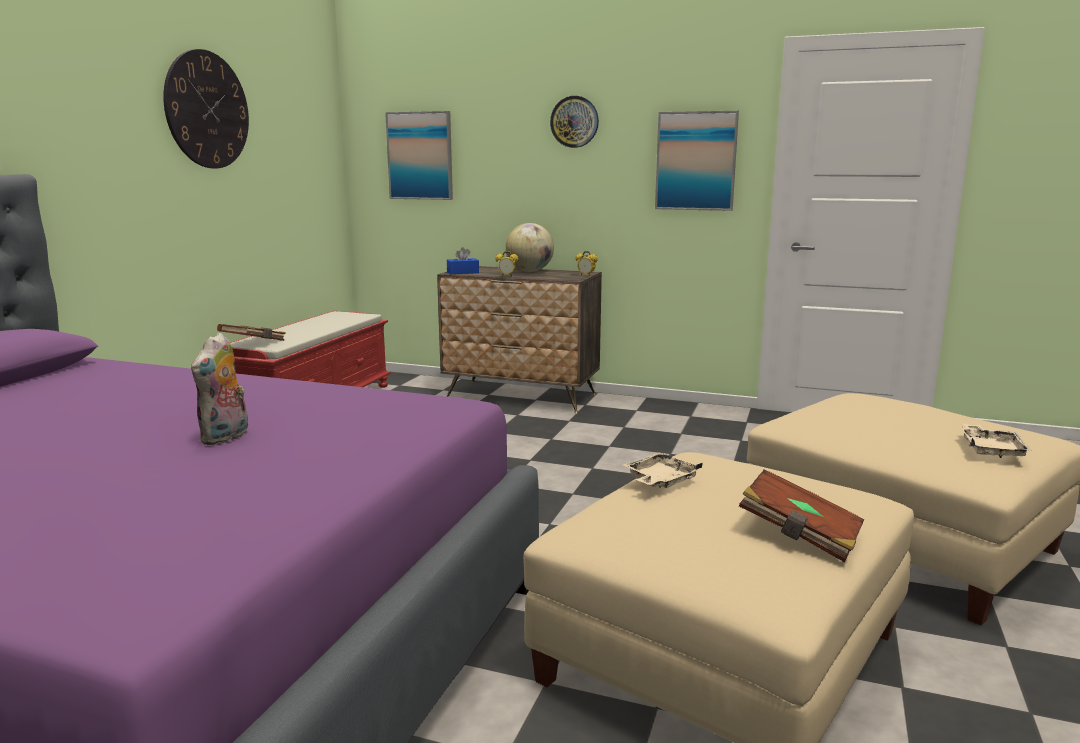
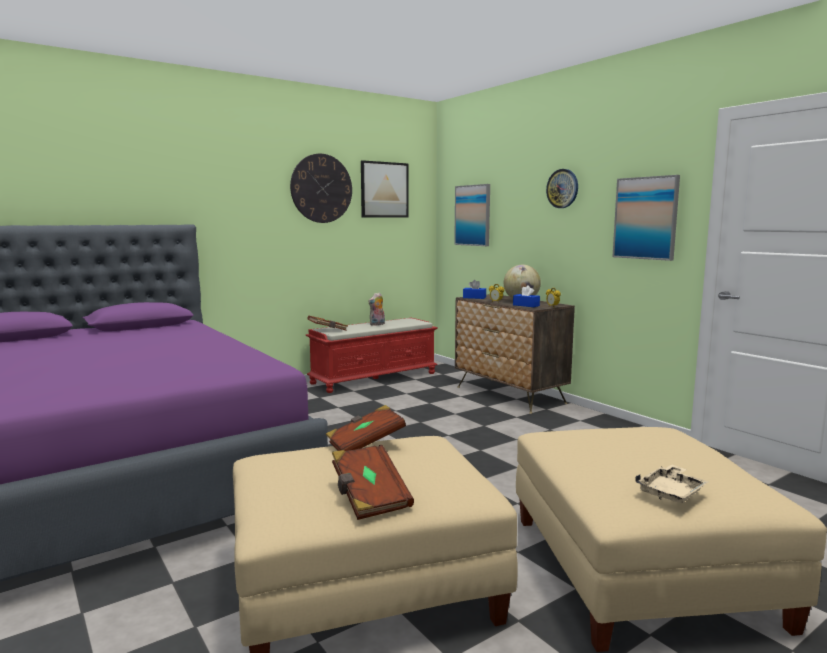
camera: 35 degrees right, 5 degrees down
(226, 437) = (146, 363): plush toy -> plush toy (377, 324)
(285, 115) = (384, 190): none -> picture
(553, 277) = (526, 305): none -> blue tissue box
(659, 481) = (365, 444): beige tray -> brown book

